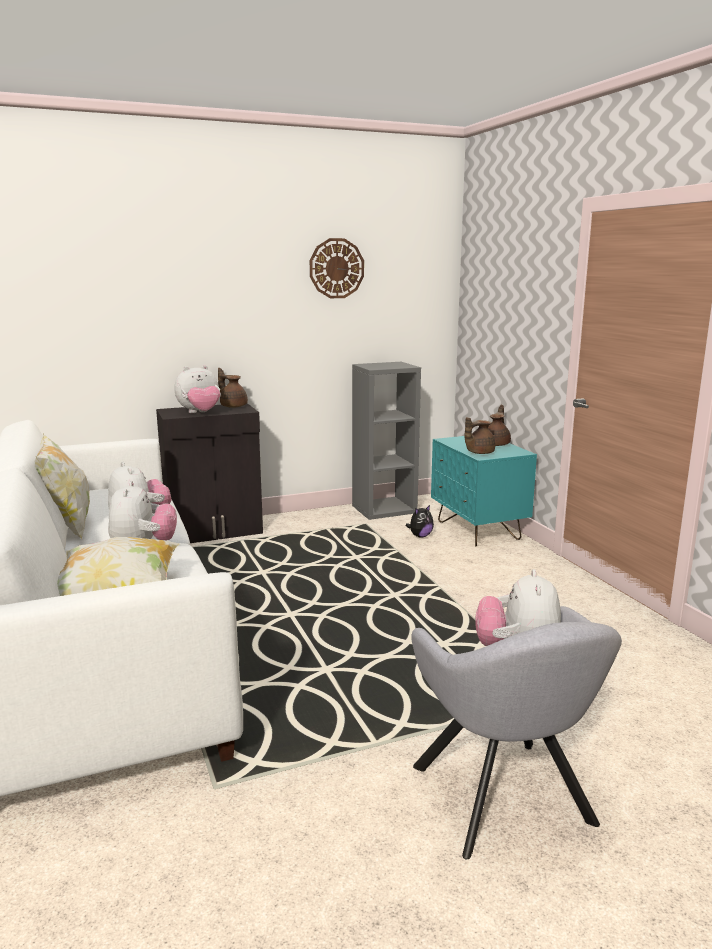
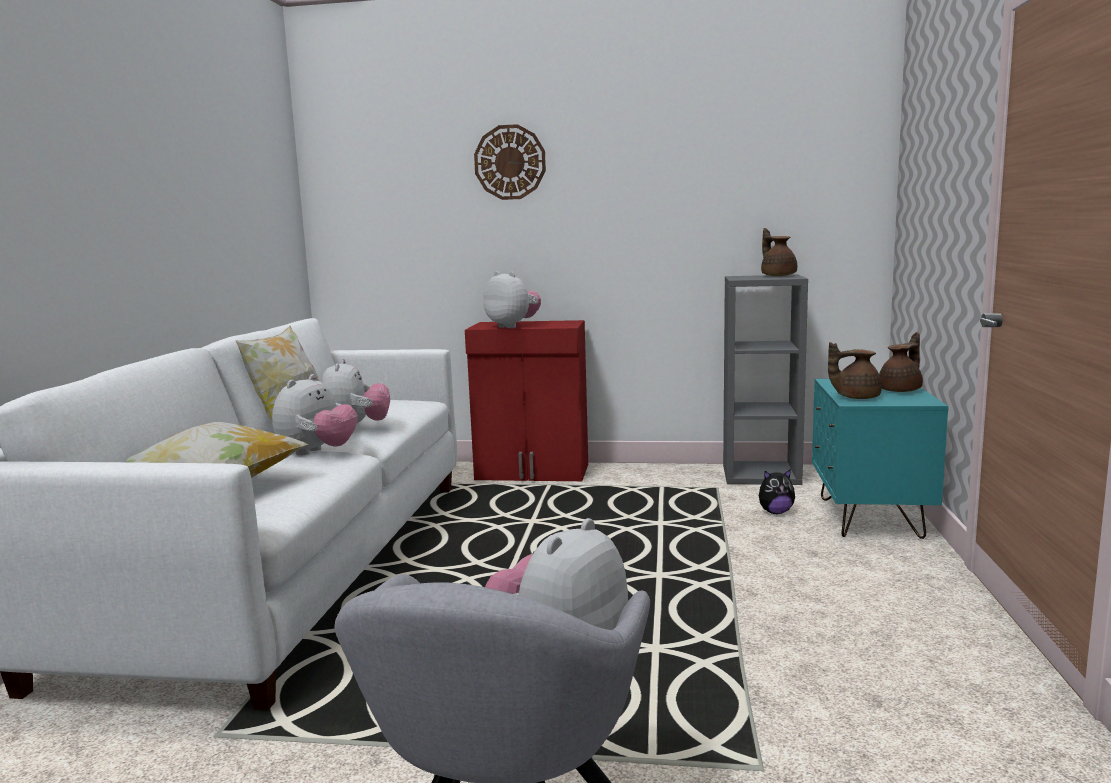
camera: 30 degrees right, 5 degrees down
(200, 413) = (512, 326): plush toy -> plush toy turned 135 degrees counterclockwise
(215, 531) = (533, 472): black cabinet -> red cabinet
(233, 406) = (561, 322): brown teapot -> brown teapot (778, 276)
(336, 268) = (707, 152): wall clock -> wall clock (510, 162)

